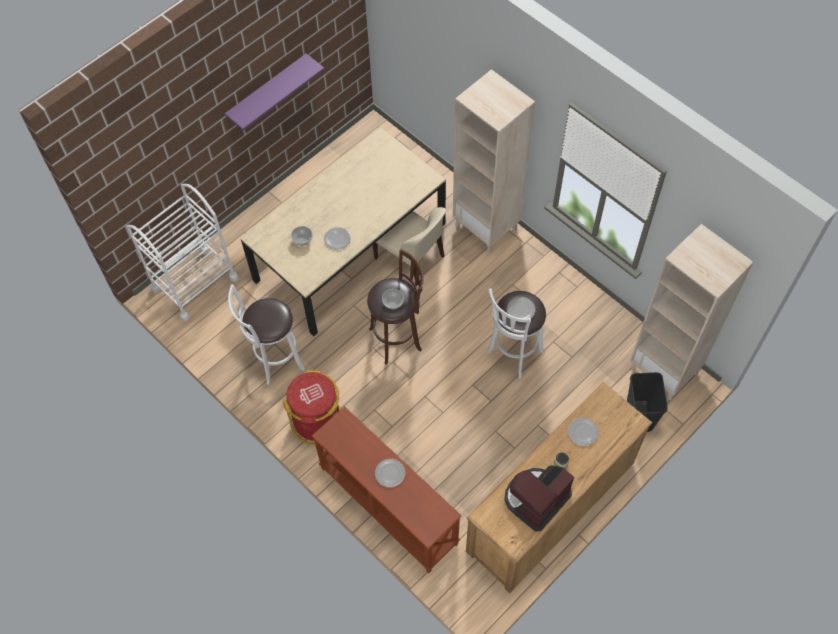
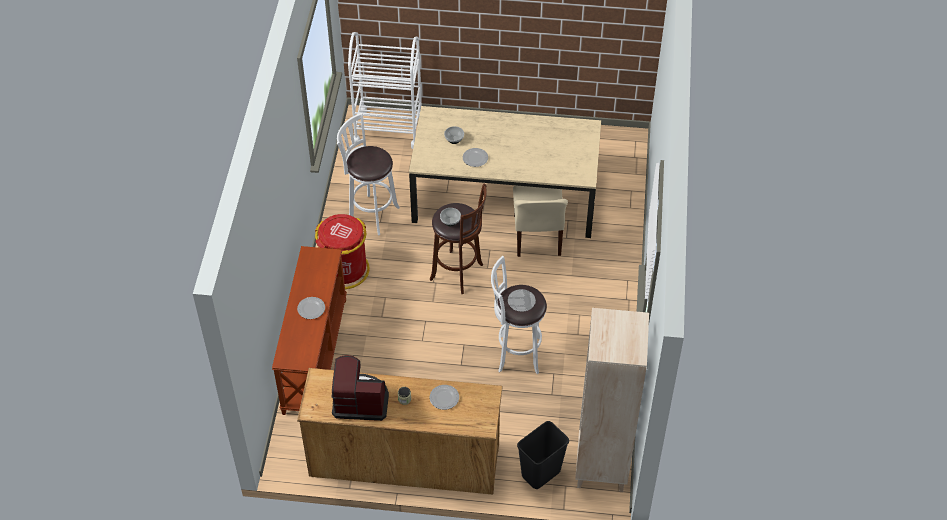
camera: 50 degrees right, 10 degrees down
(267, 91) = (533, 22): purple shelf -> none
(486, 227) = (615, 266): beige bookcase -> none

